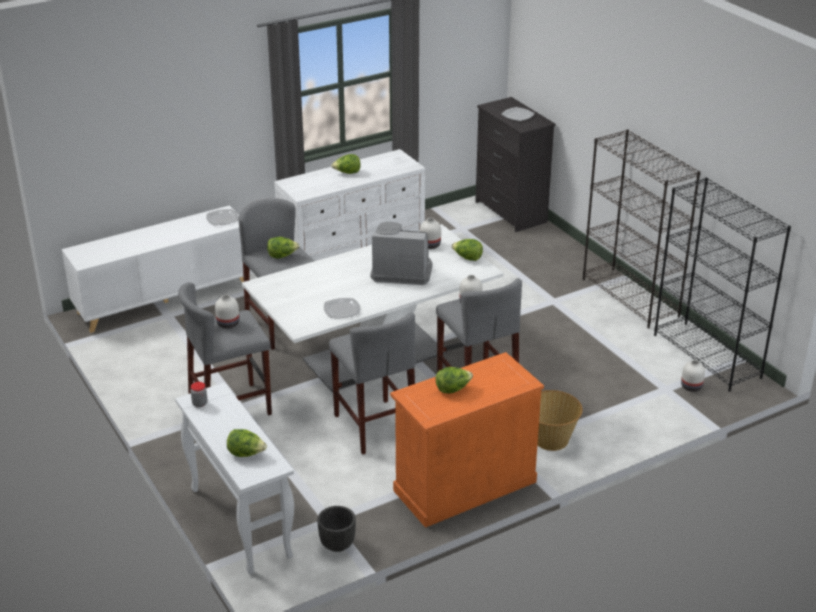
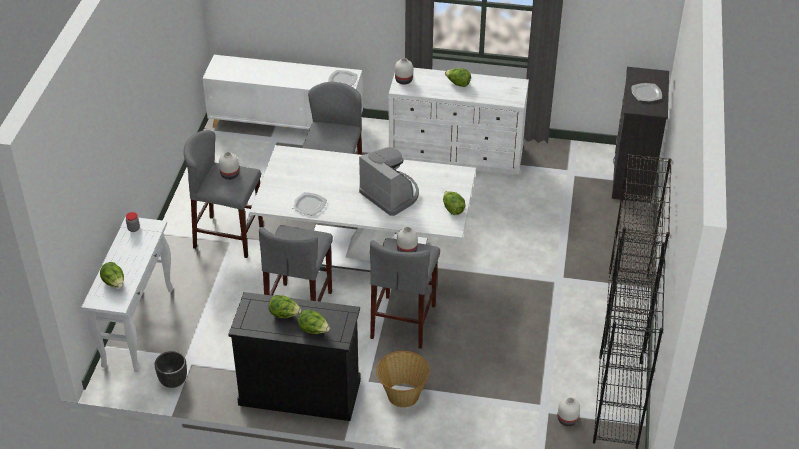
camera: 40 degrees right, 10 degrees up
(282, 256) = (332, 136): lettuce -> lettuce (313, 330)
(429, 245) = (441, 182): white vase -> white vase (403, 80)
(464, 486) = (300, 392): orange cabinet -> black cabinet

